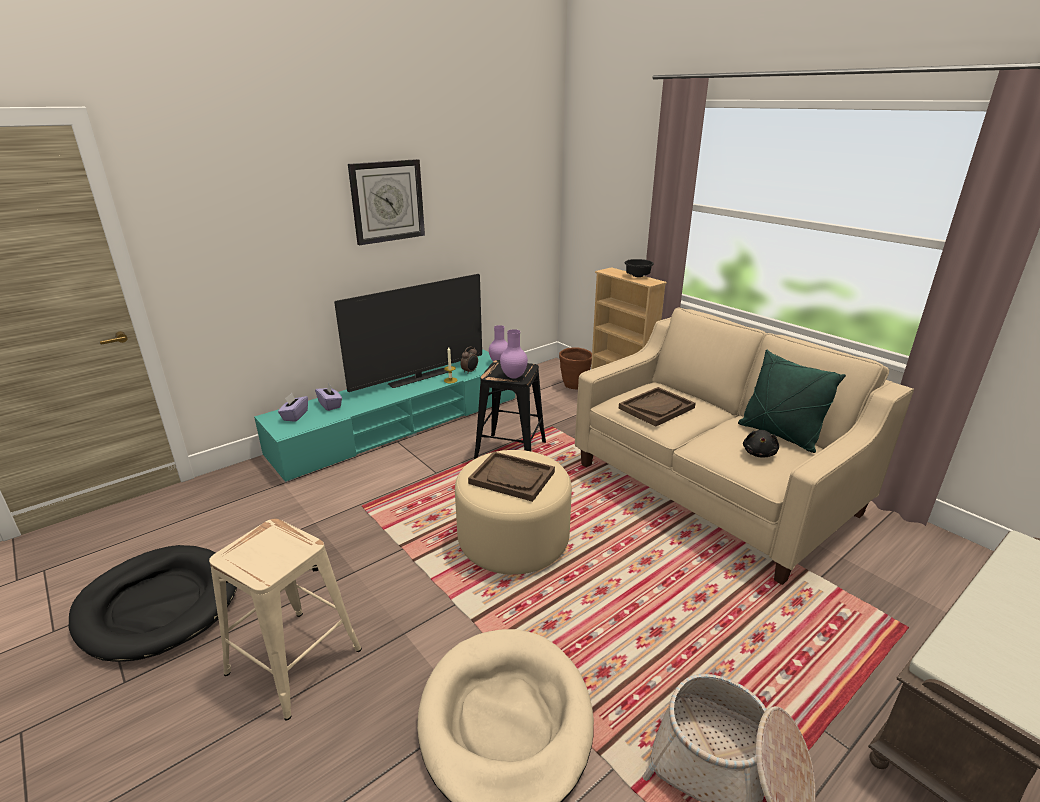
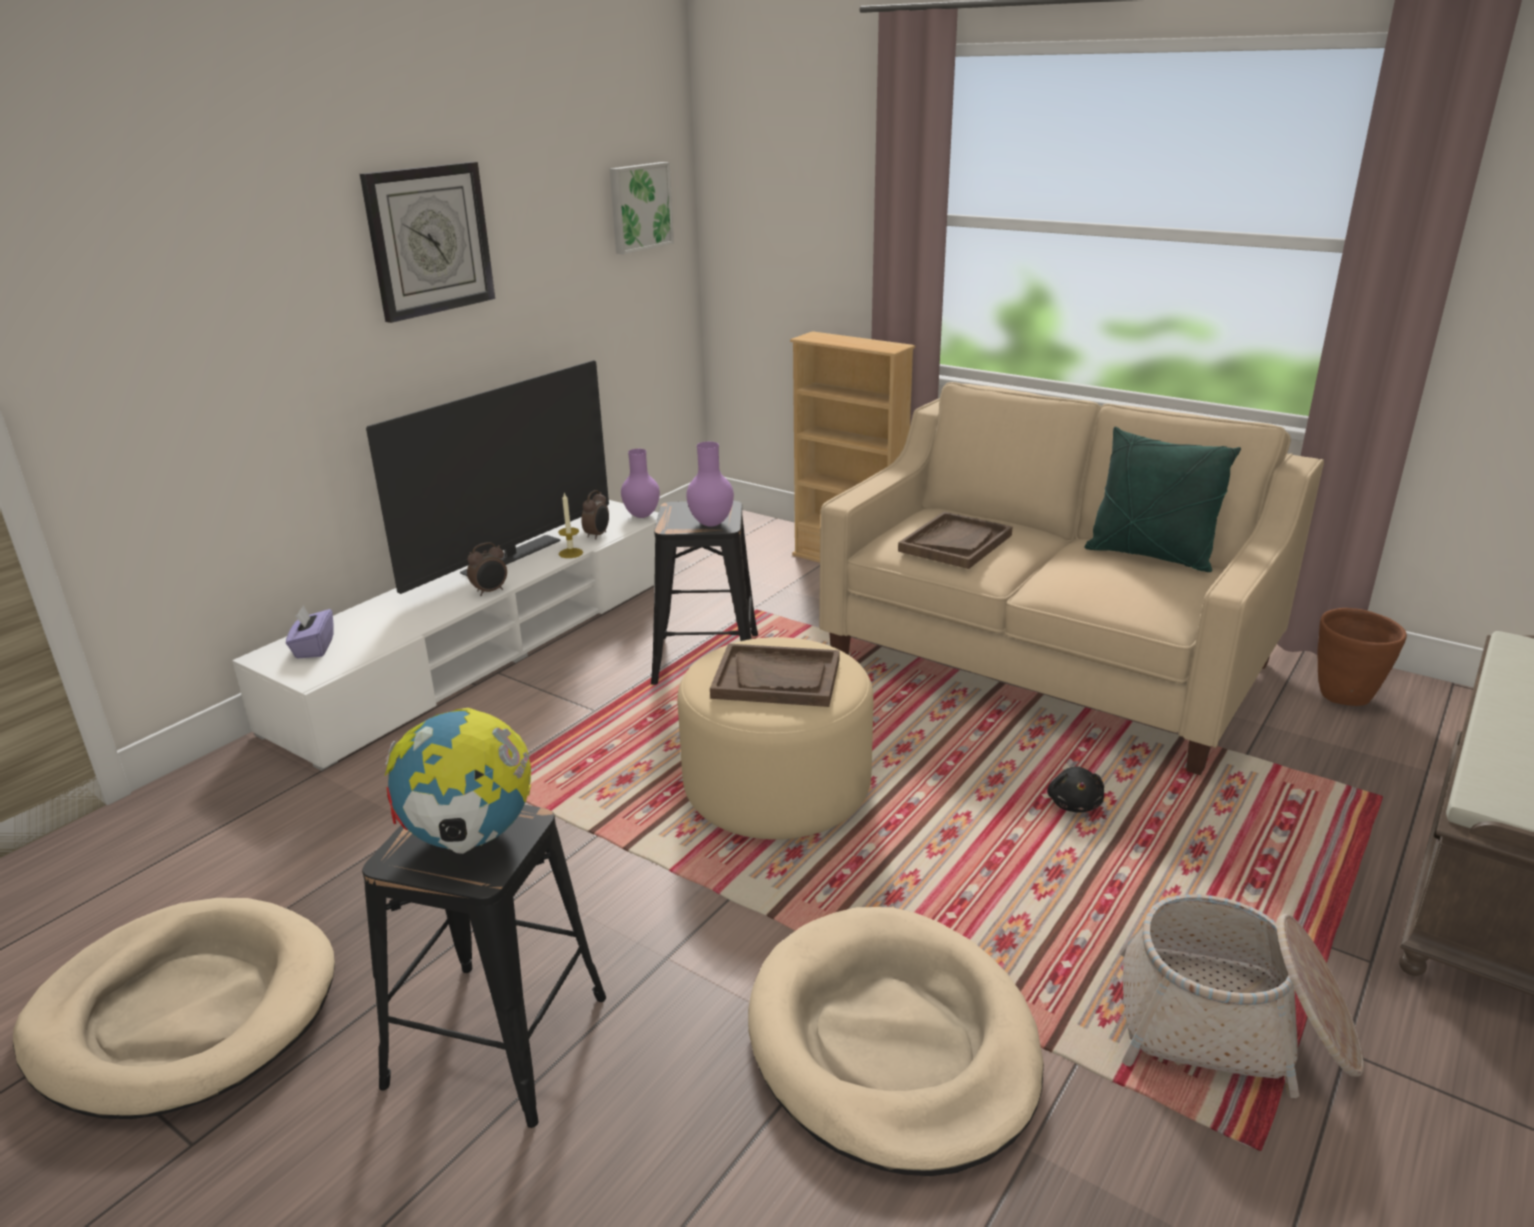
camera: 15 degrees left, 0 degrees up
(158, 605) = (185, 1012): black dog bed -> beige dog bed
(272, 550) = (469, 838): none -> globe
(293, 662) = (496, 1041): beige stool -> black stool
(330, 405) = (372, 621): purple tissue box -> none
(397, 397) = (490, 591): none -> alarm clock
(400, 426) = (490, 646): turquoise tv stand -> white tv stand
(522, 188) = (639, 207): none -> picture
(574, 386) = (763, 543): brown planter -> brown planter (1345, 696)
(637, 276) = (865, 341): black bowl -> none
(759, 453) = (1136, 584): black plush toy -> black plush toy (1074, 803)

